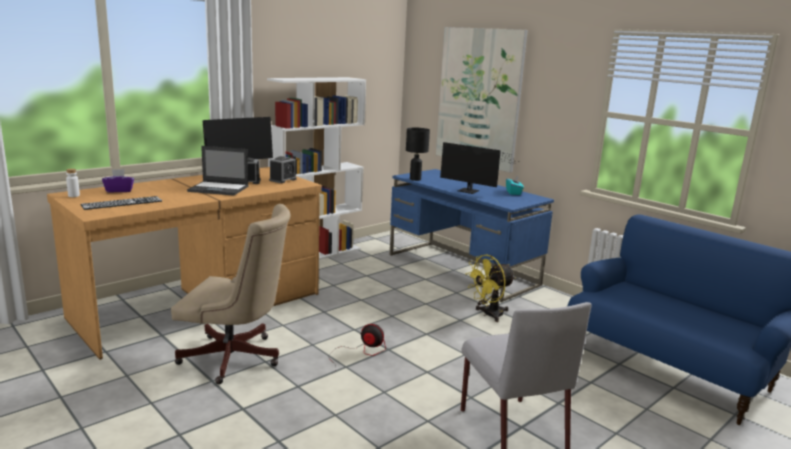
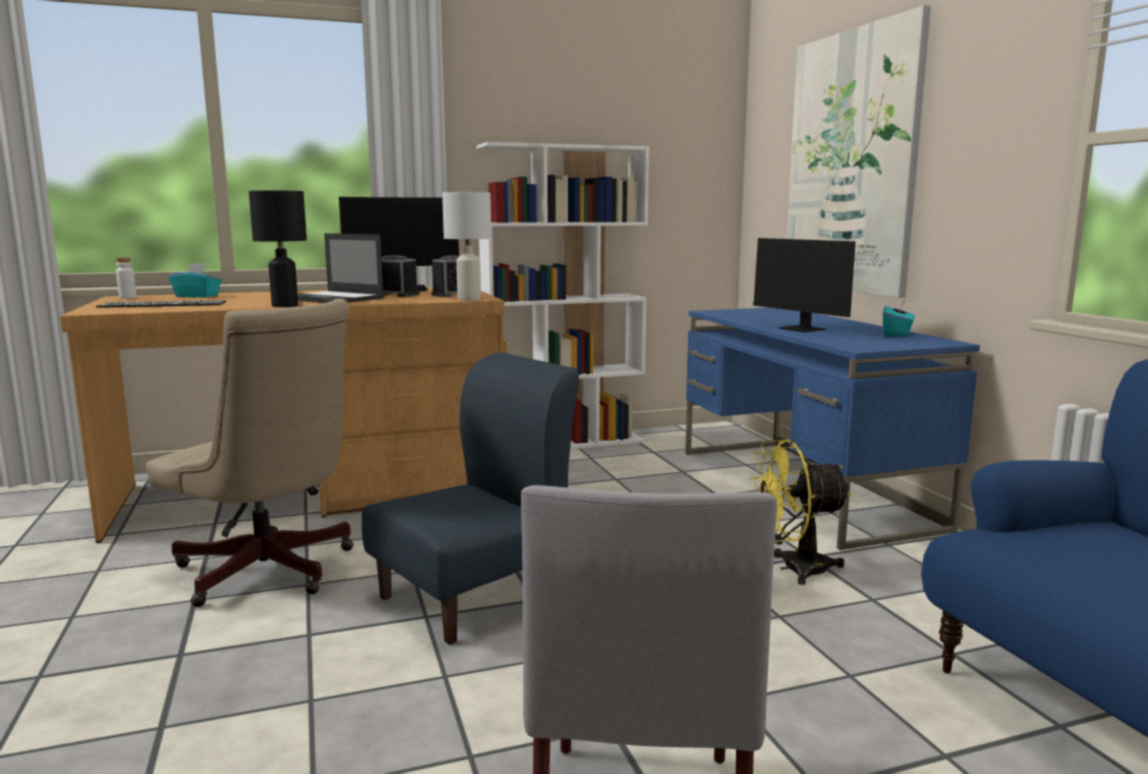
camera: 25 degrees right, 5 degrees down
(119, 190) = (197, 296): purple tissue box -> turquoise tissue box
(300, 185) = (468, 299): none -> white table lamp
(359, 353) = (475, 597): fan -> blue chair
(415, 179) = (721, 315): black table lamp -> black table lamp (284, 305)

